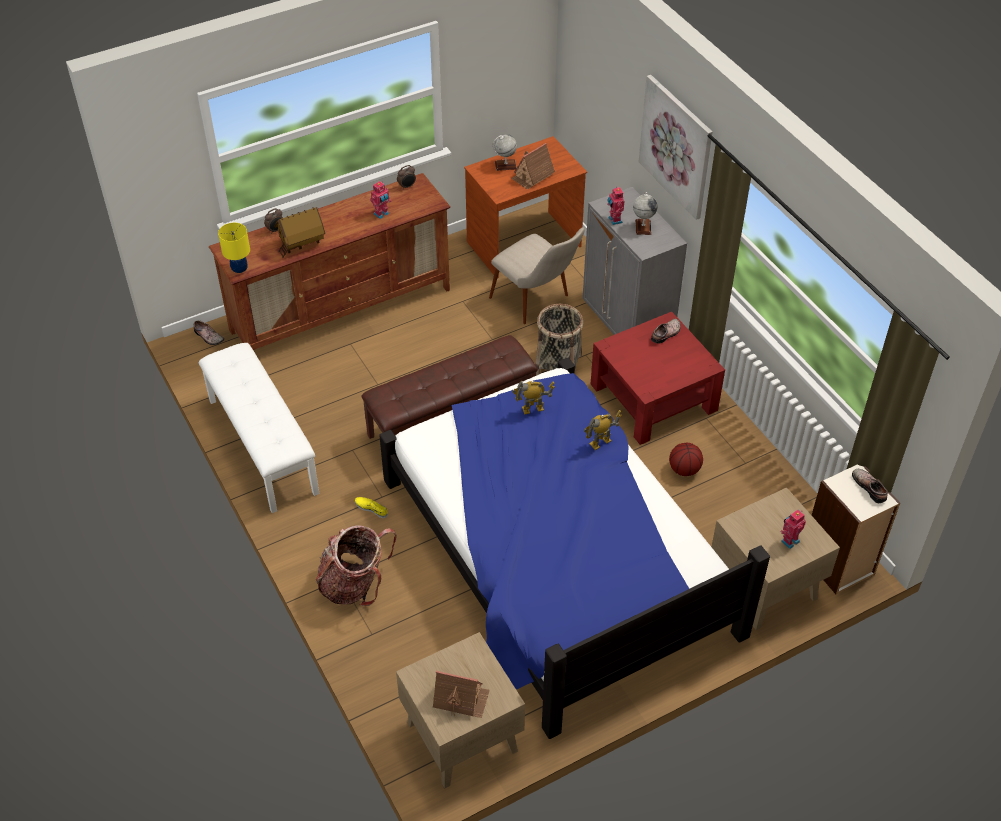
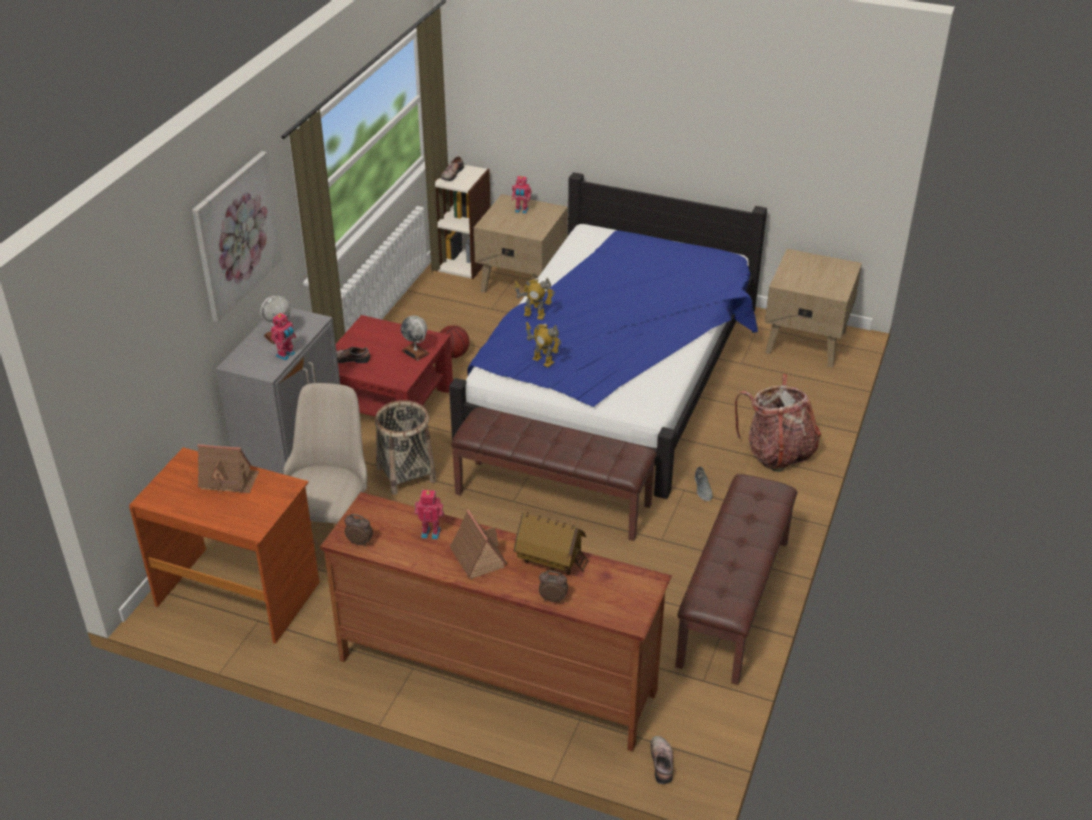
camera: 130 degrees left, 10 degrees down
(239, 269) = (645, 583): yellow table lamp -> none
(261, 446) = (735, 602): white bench -> brown bench
(371, 508) = (702, 488): yellow shoe -> grey shoe
(461, 698) = (822, 270): toy house -> toy house (477, 557)
(505, 165) = (227, 510): globe -> globe (415, 352)

